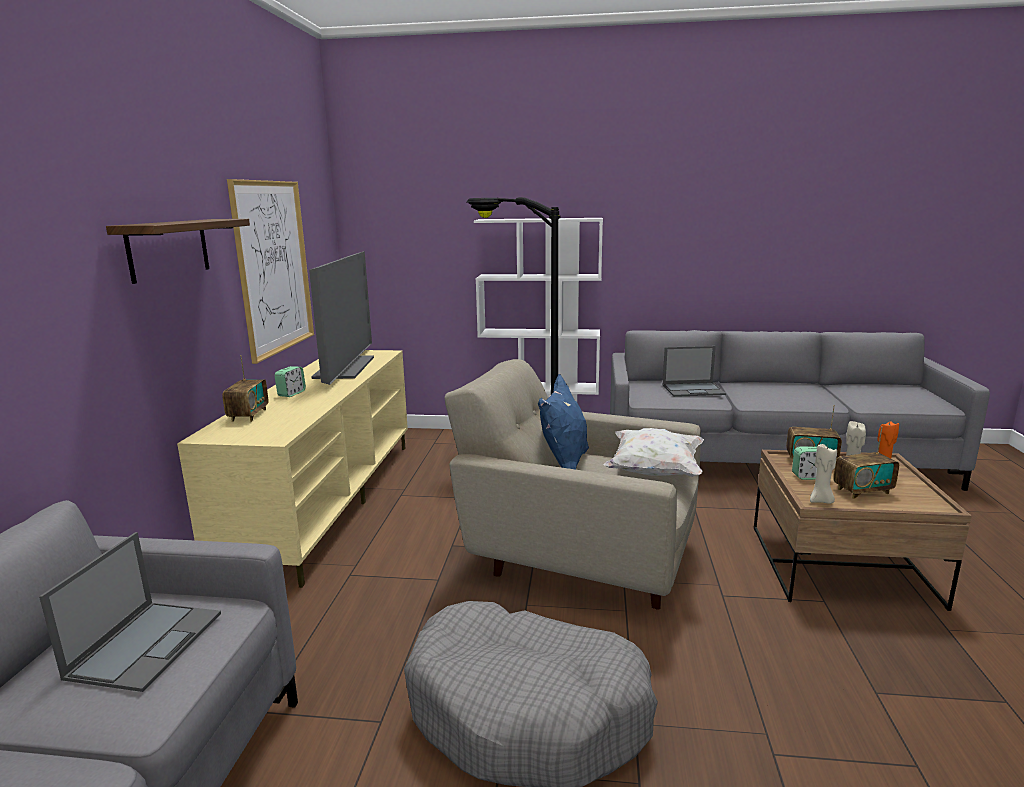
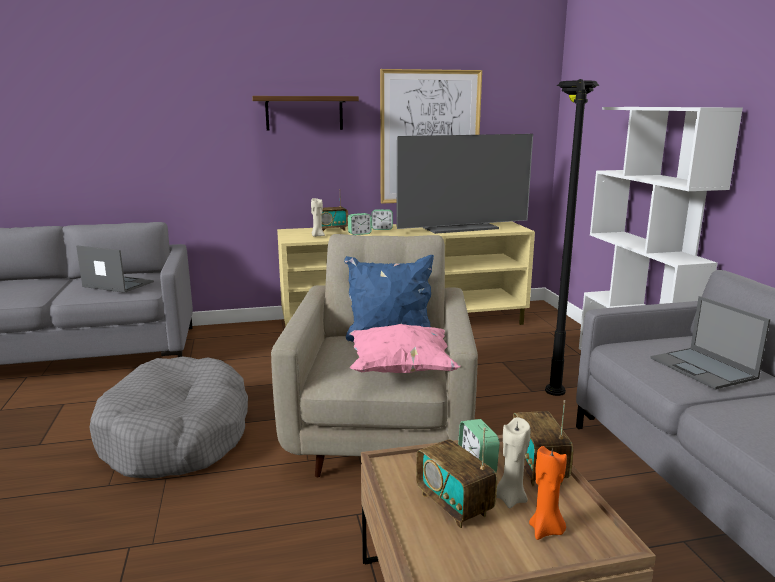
camera: 70 degrees right, 0 degrees up
(147, 643) = (117, 284): laptop -> laptop turned 150 degrees counterclockwise
(299, 405) = (359, 233): none -> alarm clock
(654, 472) = (400, 370): white pillow -> pink pillow
(821, 501) = (399, 470): beige candle -> beige candle (317, 236)

